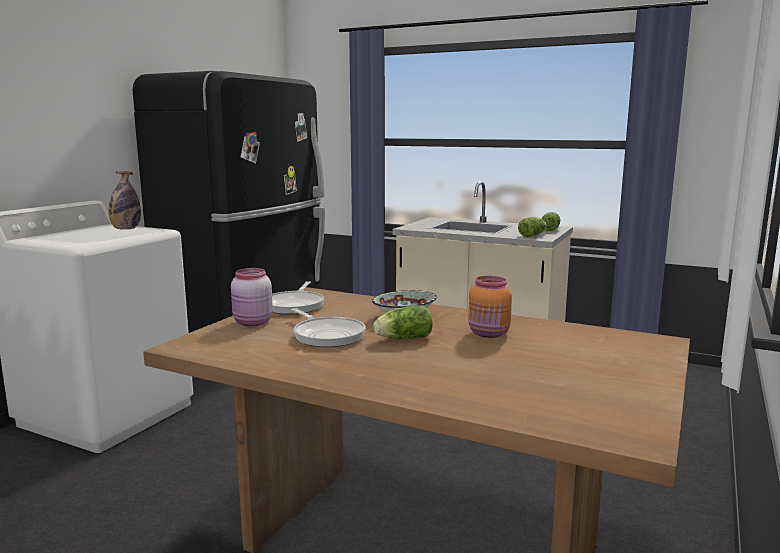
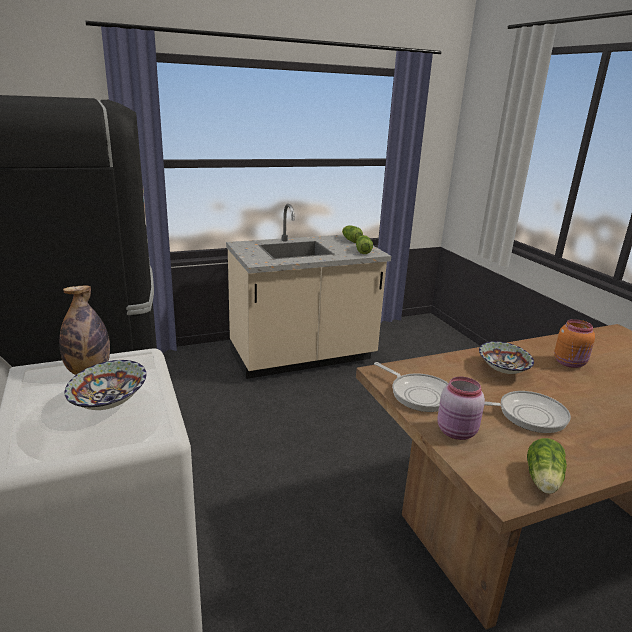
camera: 50 degrees left, 10 degrees up
(97, 237) = (110, 402): none -> bowl
(402, 338) = (559, 392): lettuce -> lettuce (543, 481)

